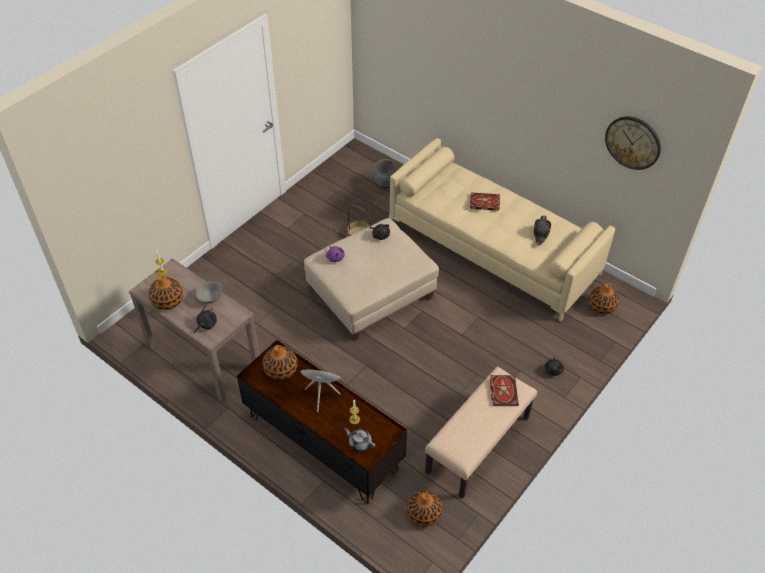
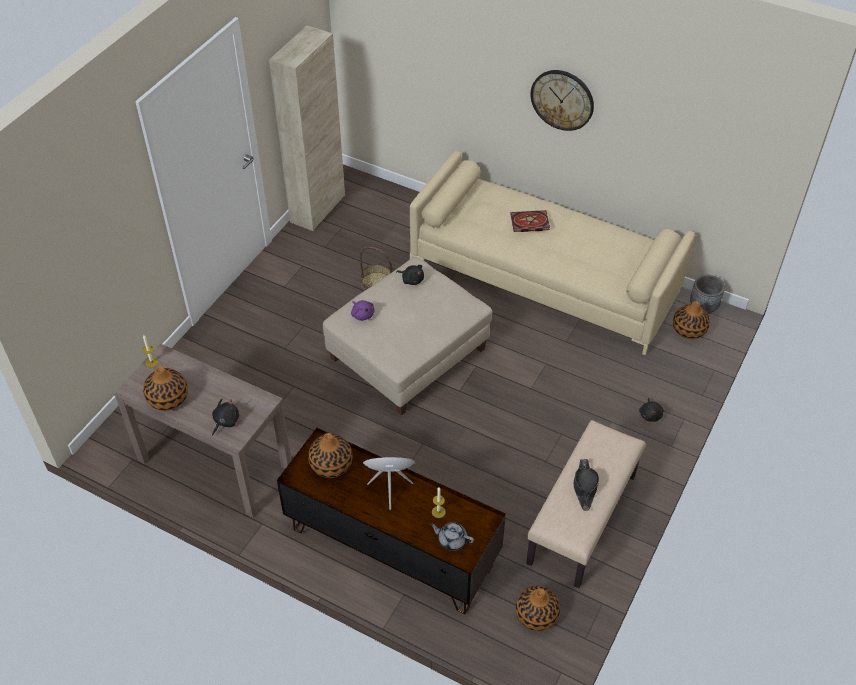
camera: 10 degrees left, 0 degrees up
(210, 298) = (222, 387): grey bowl -> none
(327, 171) = (318, 208): none -> beige cabinet
(385, 183) = (394, 215): grey planter -> grey planter (703, 306)
(502, 390) = (606, 448): book -> none
(541, 232) = (605, 250): black hat -> black hat (584, 487)
(633, 142) = (712, 126): wall clock -> wall clock (562, 99)

